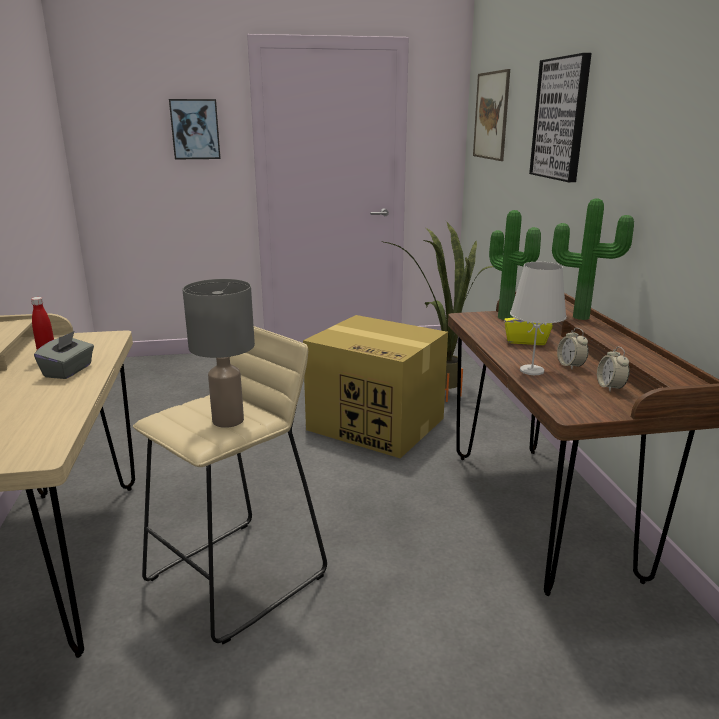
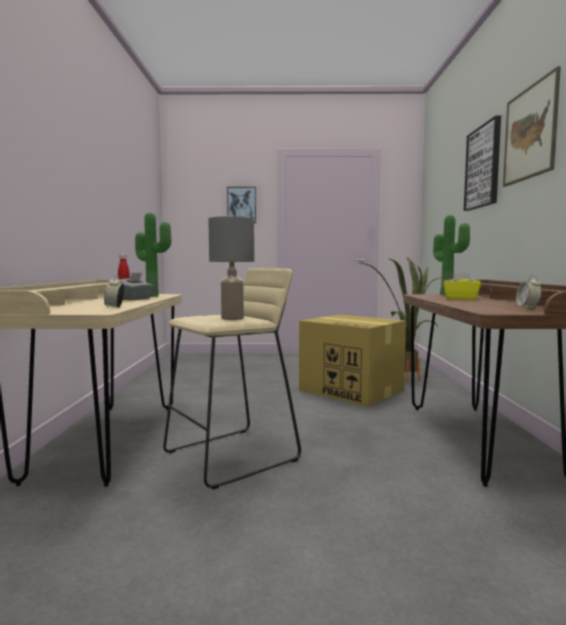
camera: 10 degrees right, 15 degrees down
(491, 115) = (437, 188): picture -> picture (530, 133)
(532, 370) = (463, 304): white table lamp -> none
(570, 366) = (495, 303): alarm clock -> alarm clock (114, 307)
(581, 316) = (505, 284): potted plant -> potted plant (154, 296)

